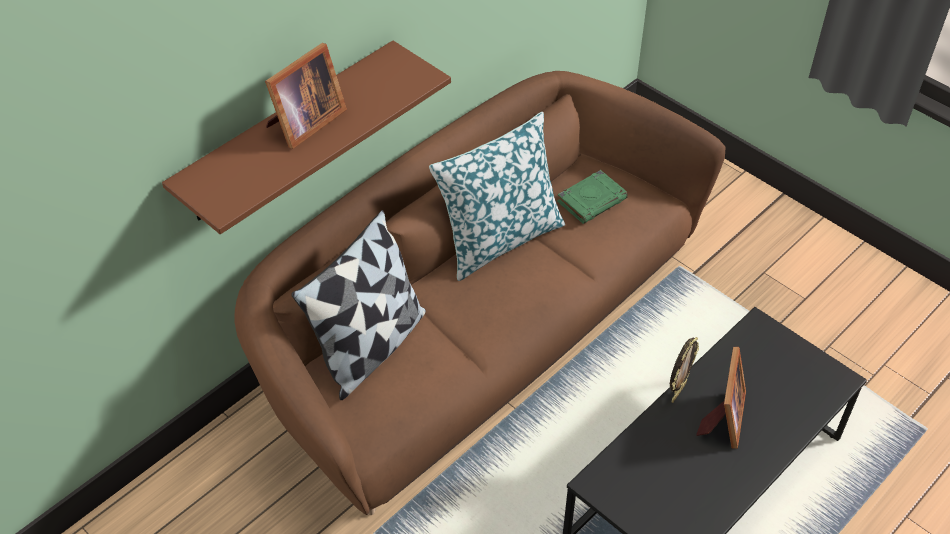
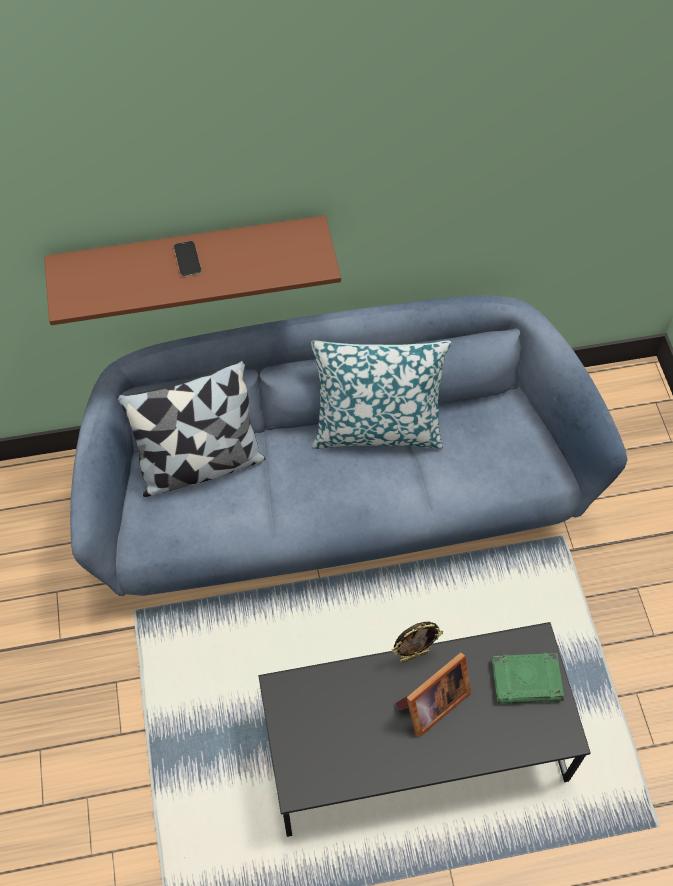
camera: 35 degrees right, 10 degrees up
(304, 123) = (187, 259): picture frame -> phone
(476, 339) = (336, 498): brown sofa -> blue sofa
(592, 200) = (485, 438): green book -> green book (527, 680)

